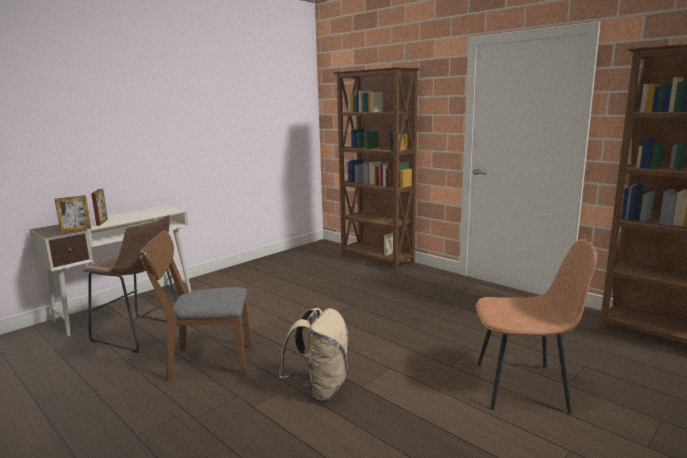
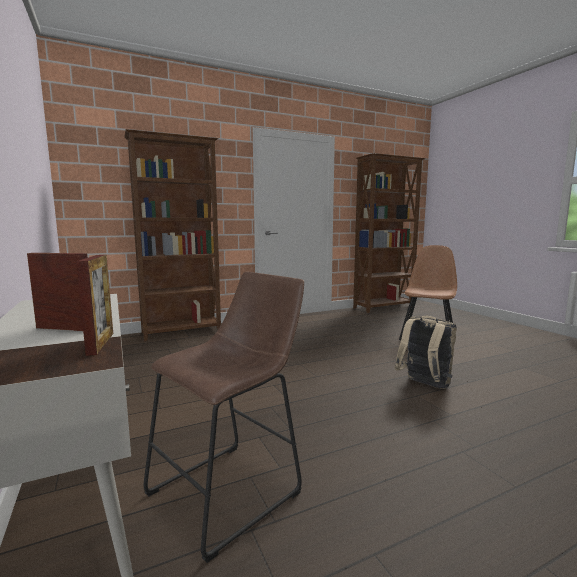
camera: 70 degrees left, 5 degrees down
(204, 362) = (356, 435): brown chair -> none

